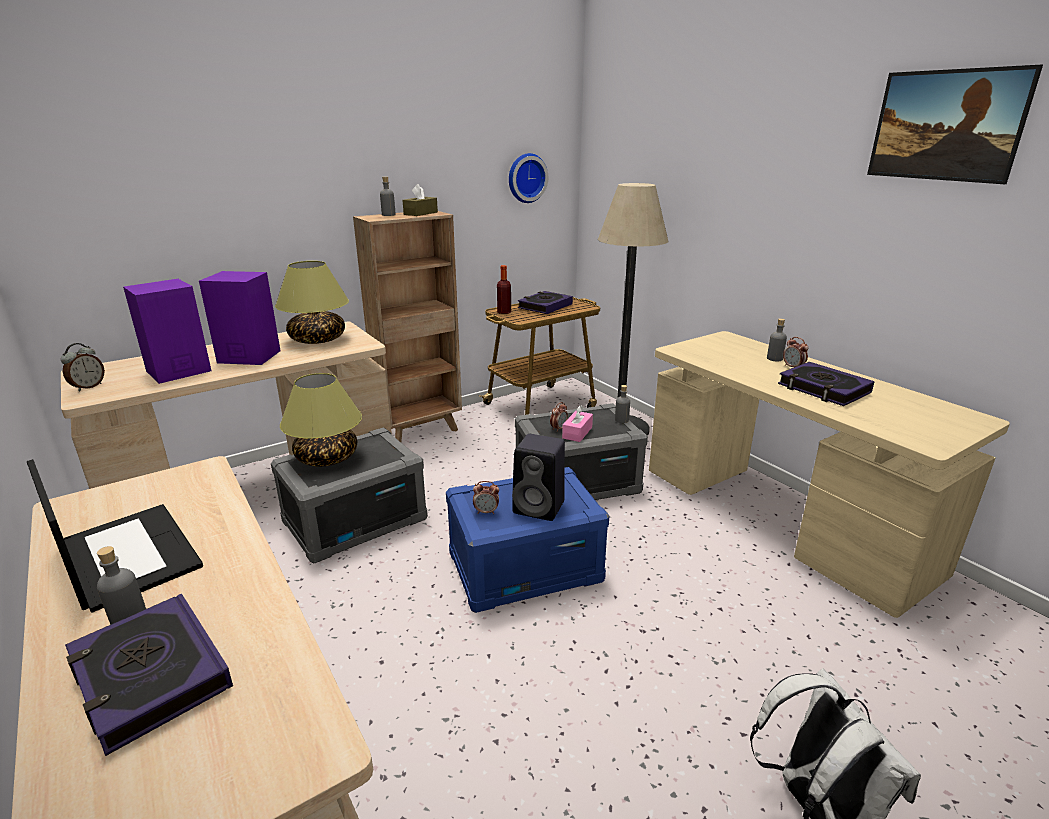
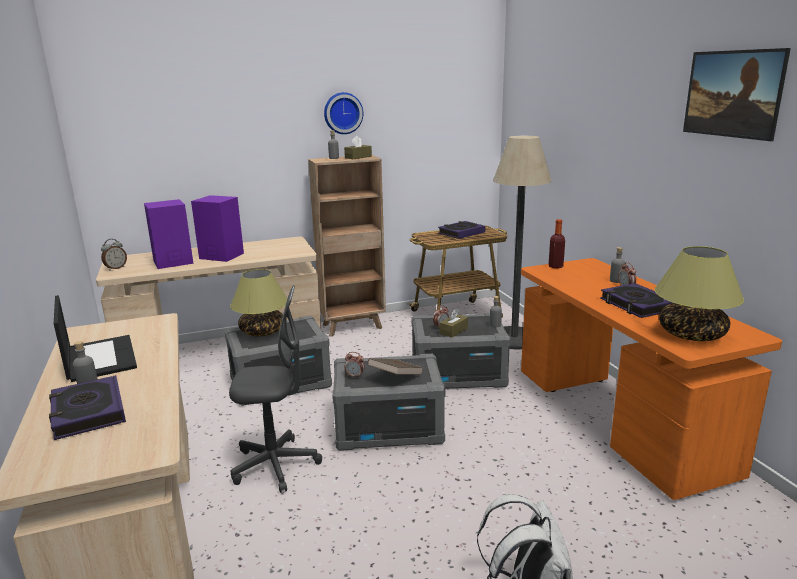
camera: 15 degrees right, 5 degrees down
(317, 339) = (272, 247): table lamp -> table lamp (690, 334)
(397, 650) = (275, 465): none -> grey office chair
(504, 312) = (426, 236): bottle -> bottle (555, 266)
(525, 567) = (389, 426): blue storage box -> grey storage box
(526, 178) = (452, 130): wall clock -> wall clock (342, 113)
(540, 507) = (395, 377): black speaker -> brown book
(577, 433) = (453, 331): pink tissue box -> brown tissue box
(779, 520) = (616, 419): beige desk -> orange desk

